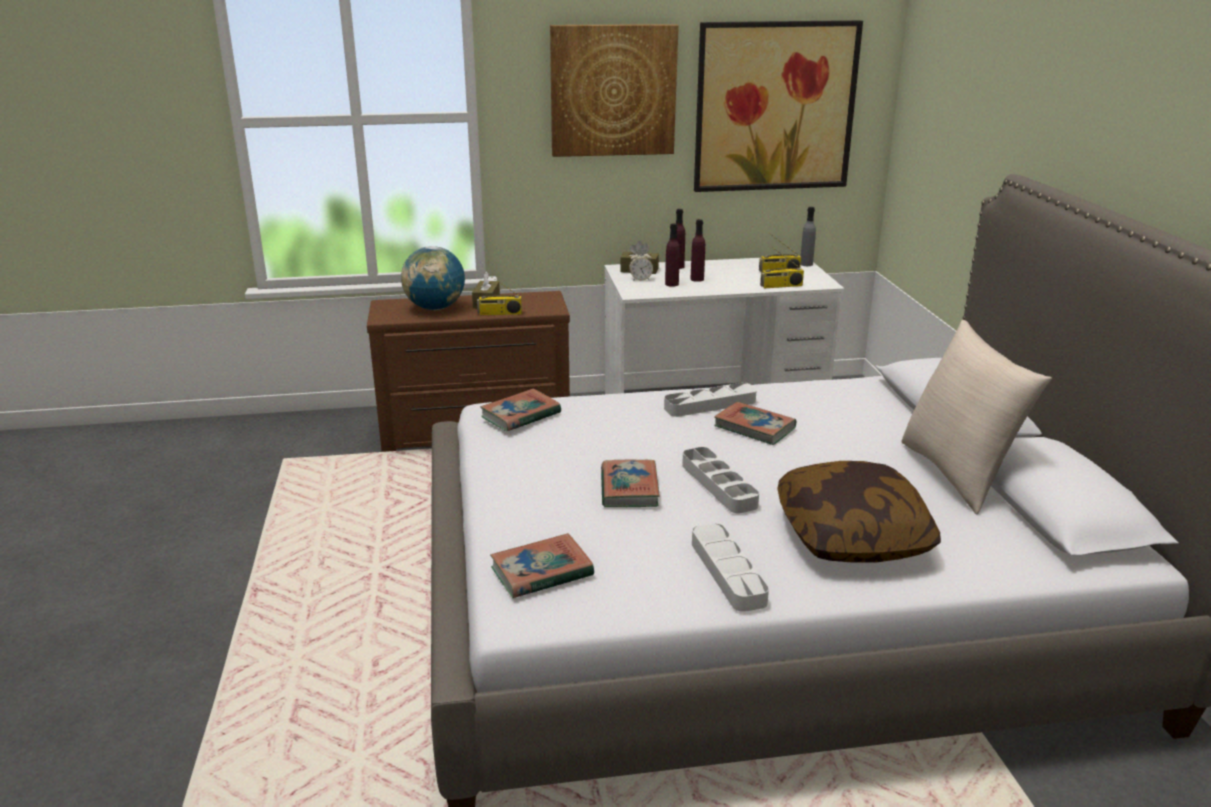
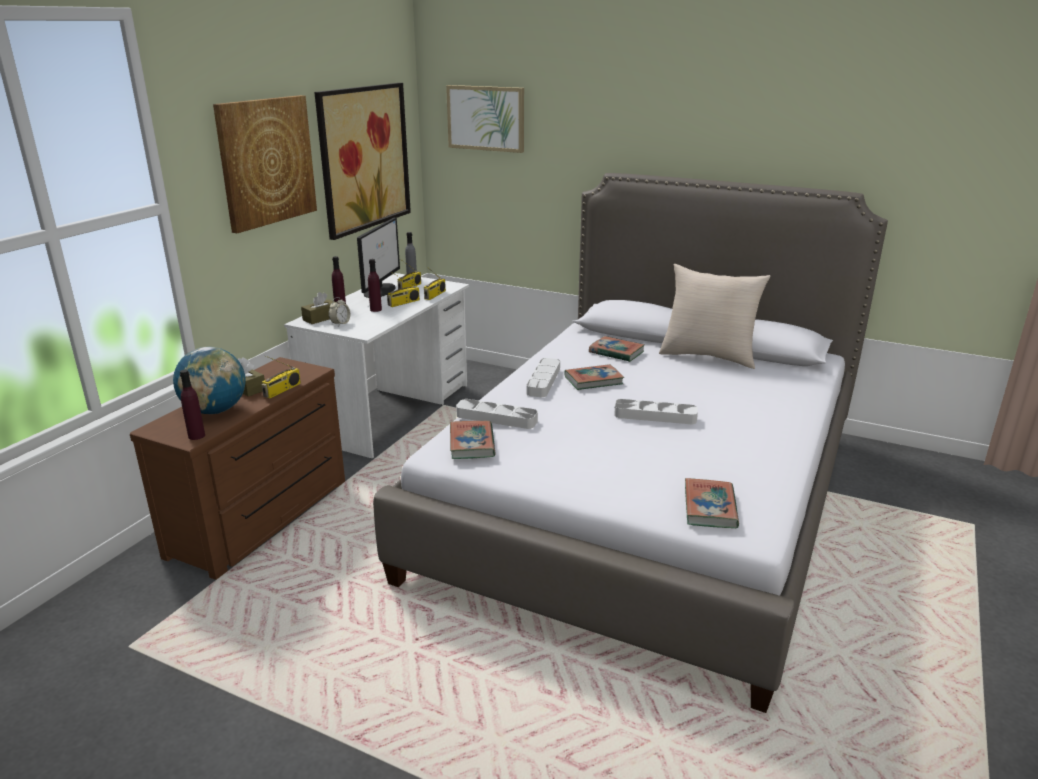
camera: 55 degrees left, 0 degrees up
(629, 488) = (628, 444): book -> book (616, 352)
(671, 284) = (369, 318): purple bottle -> purple bottle (196, 436)
(727, 572) = (759, 450): grey tray -> grey tray (496, 418)
(734, 282) = (403, 303): none -> radio
(747, 265) = (380, 290): none -> monitor
(852, 536) = (749, 404): pillow -> none
(945, 76) = (486, 118): none -> picture

